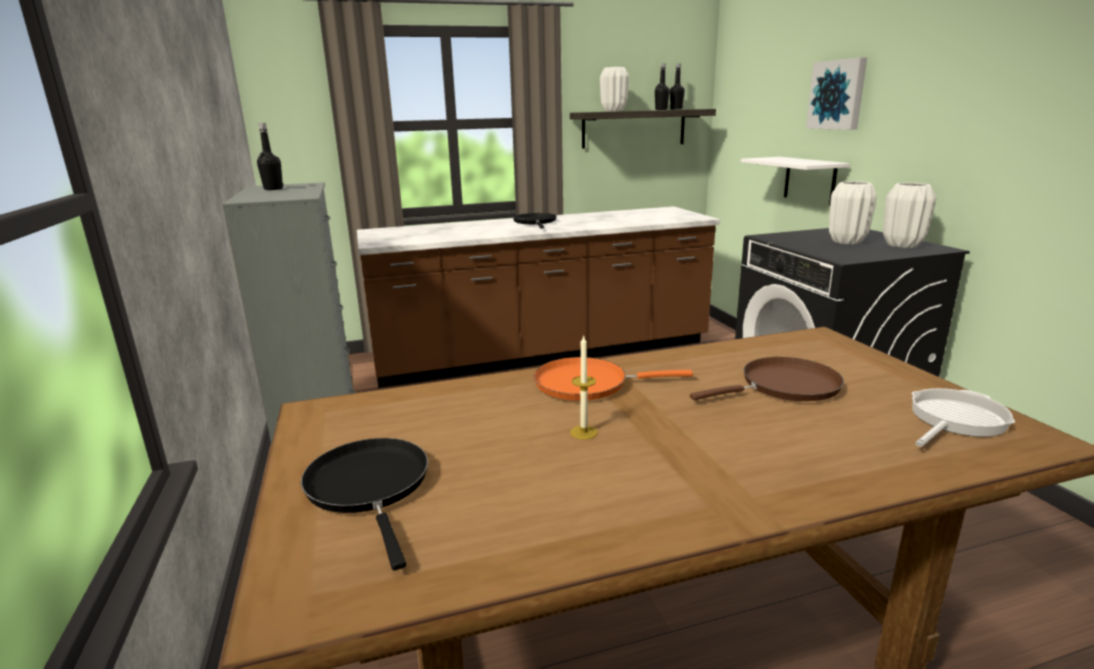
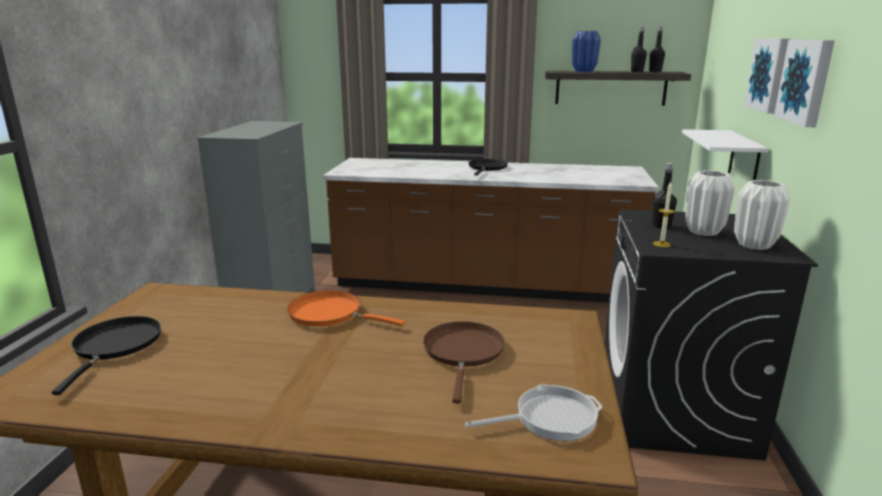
camera: 25 degrees right, 0 degrees up
(273, 189) = (256, 126): black bottle -> black bottle (661, 226)
(584, 432) = (272, 347): candle -> candle (661, 244)
(614, 111) = (584, 71): white vase -> blue vase
(784, 386) = (463, 352): brown frying pan -> brown frying pan turned 90 degrees counterclockwise
(902, 93) = (806, 81): none -> picture

